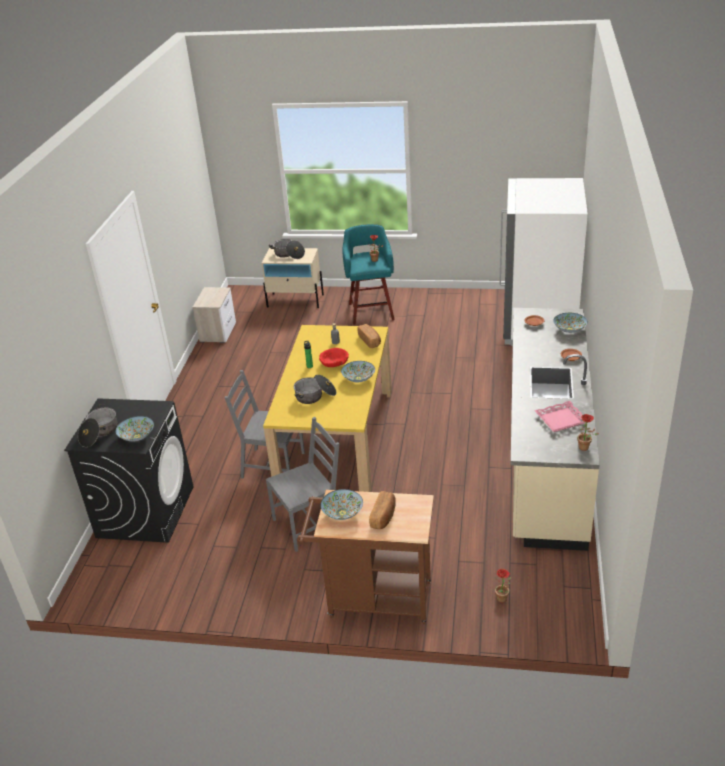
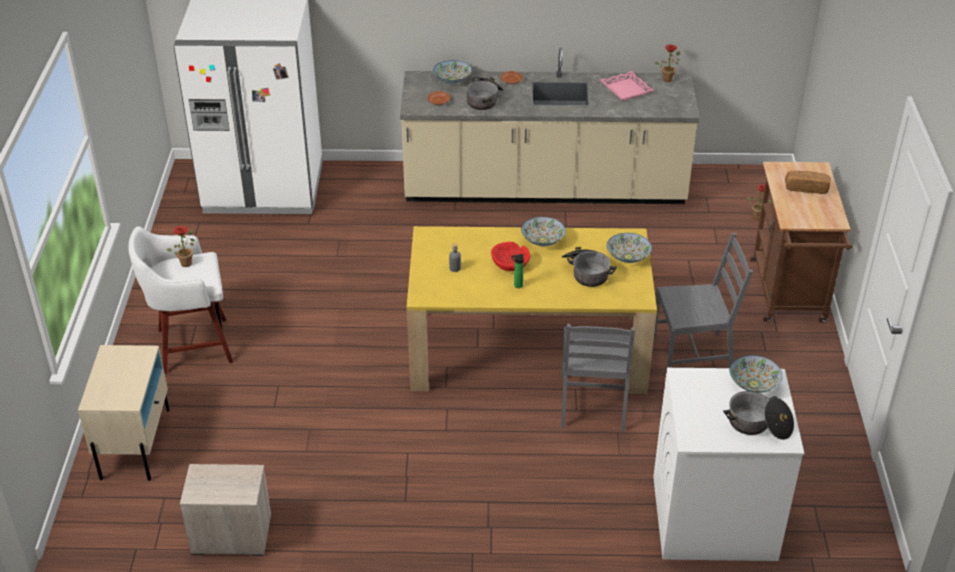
camera: 100 degrees left, 5 degrees up
(146, 511) = (712, 518): black washing machine -> white washing machine
(288, 254) = (116, 378): cooking pot -> cooking pot (484, 99)
(310, 523) = (693, 355): grey chair -> grey chair turned 120 degrees clockwise
(342, 513) = (812, 213): bowl -> bowl (628, 257)
(370, 341) = (451, 238): bread -> none
(371, 310) = (191, 346): turquoise stool -> white stool

